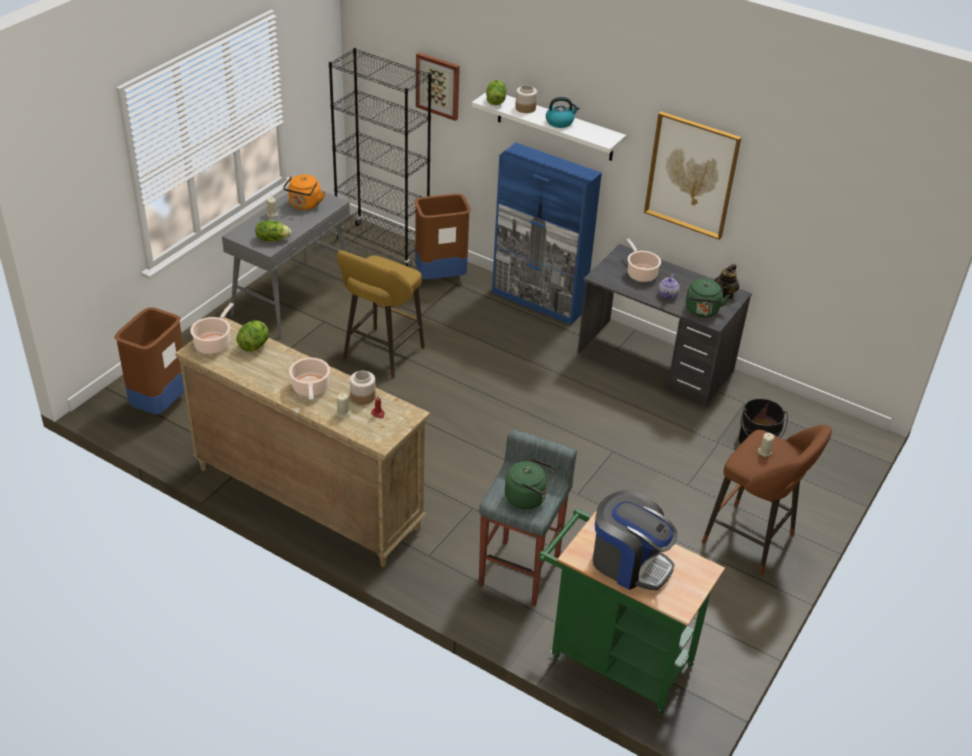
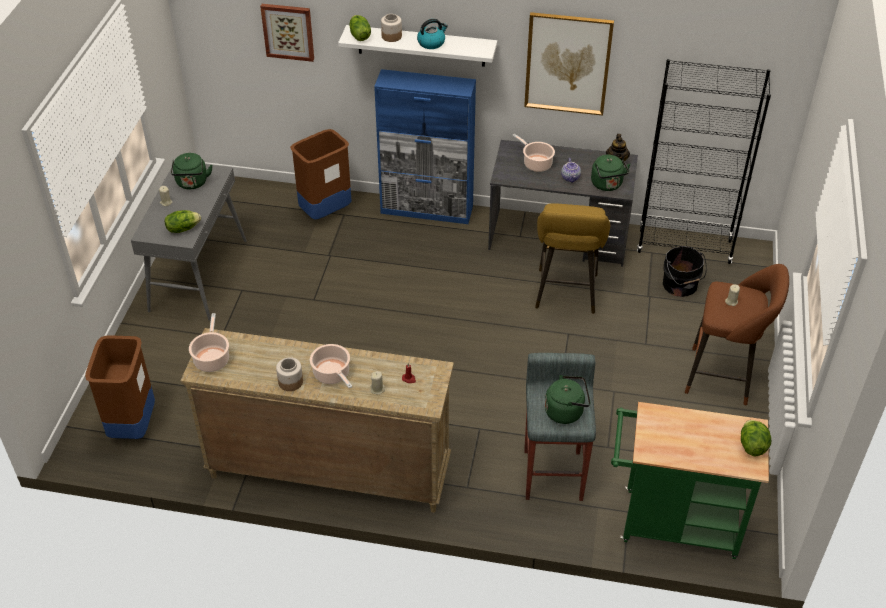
camera: 20 degrees left, 5 degrees up
(254, 345) = (252, 348): lettuce -> lettuce (752, 446)
(304, 205) = (192, 183): orange kettle -> green kettle
(362, 396) = (384, 367): jar -> jar (290, 382)
(381, 355) = (315, 307): yellow stool -> yellow stool (566, 294)
(383, 246) = (253, 196): black bookcase -> black bookcase (684, 246)
(629, 563) = (692, 443): coffee machine -> none

